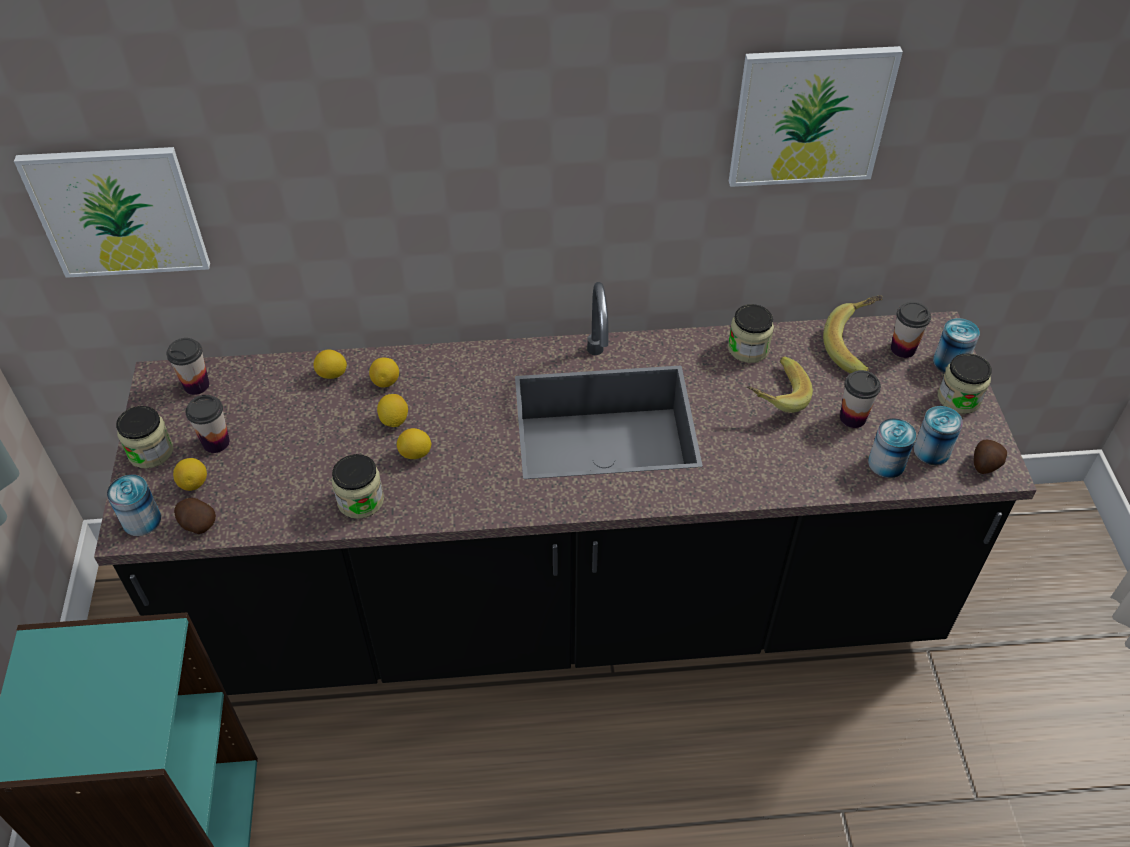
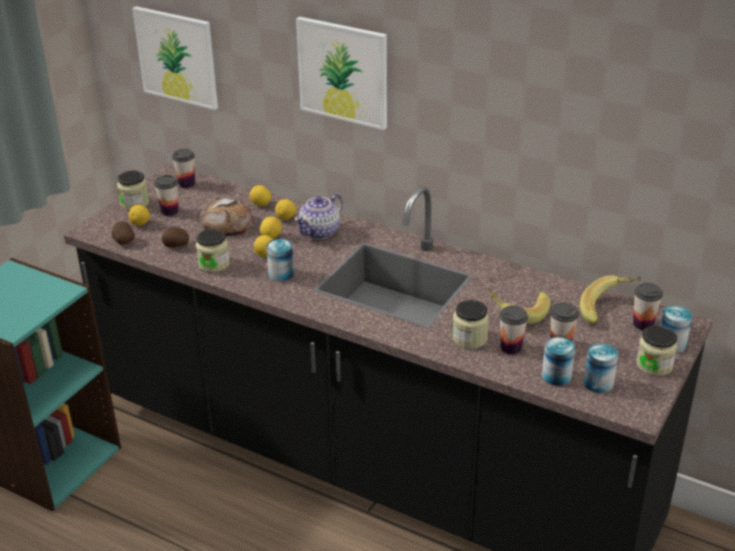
camera: 35 degrees right, 15 degrees down
(141, 520) = (100, 229): can -> can (281, 274)
(316, 426) = (227, 223): none -> bread
(449, 383) = (320, 231): none -> teapot
(748, 348) = (528, 283): jar -> jar (469, 338)
(810, 116) = (586, 104): picture -> picture (343, 72)
(810, 448) = (511, 347): none -> cup
(984, 465) = (630, 406): potato -> potato (176, 245)

